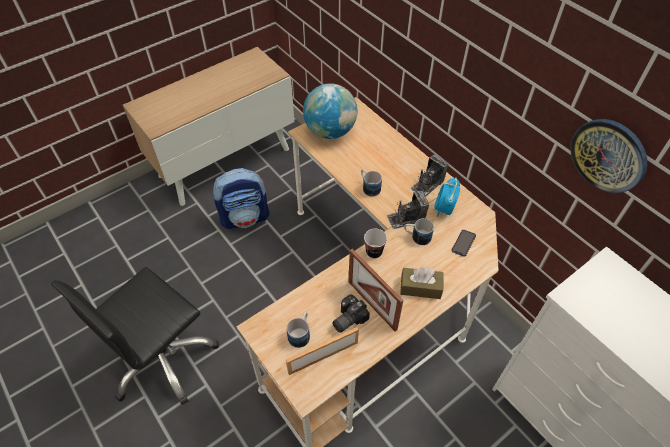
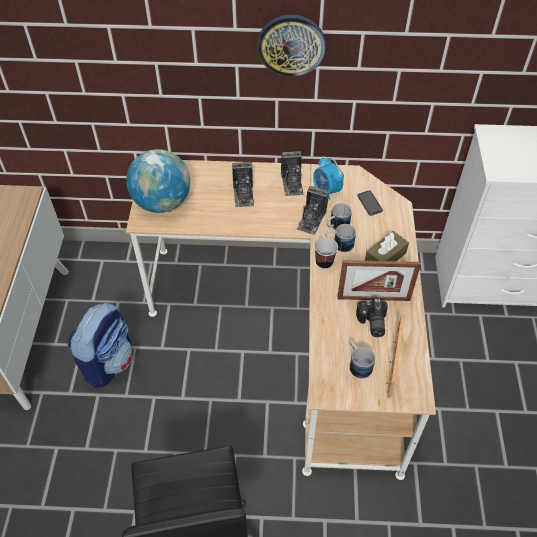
camera: 50 degrees left, 0 degrees up
(369, 187) = (255, 220): mug -> mug (339, 244)
(385, 165) = (243, 194): none -> camera
(608, 155) = (453, 52): wall clock -> wall clock (291, 45)

